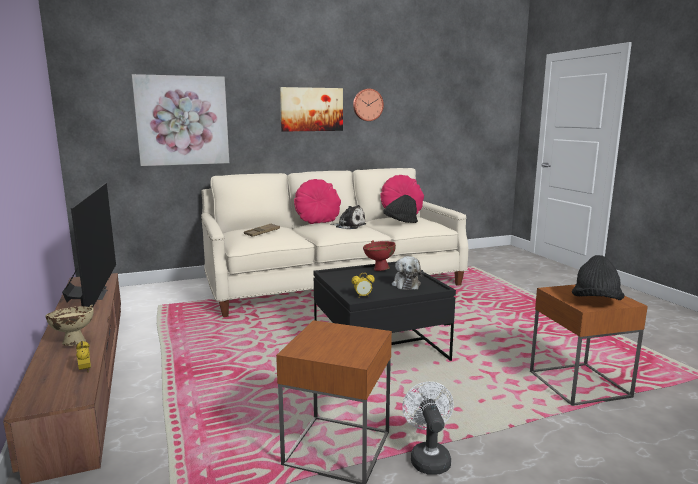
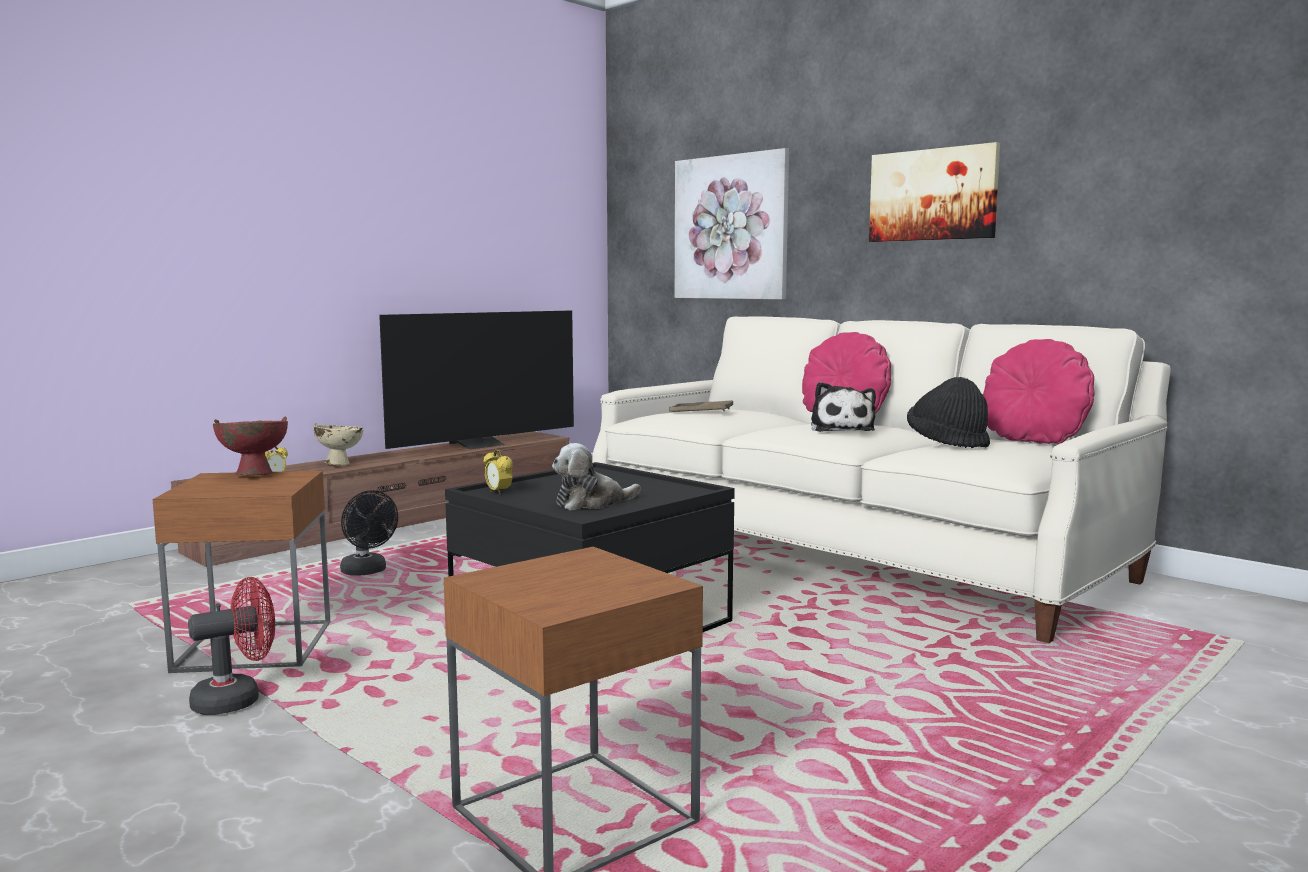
camera: 65 degrees right, 5 degrees down
(215, 396) = (367, 572): none -> black fan
(367, 105) = (1062, 175): wall clock -> none
(379, 269) = (659, 486): red bowl -> red bowl (253, 475)
(428, 457) = (237, 699): white fan -> red fan
(595, 302) = (527, 585): black hat -> none

